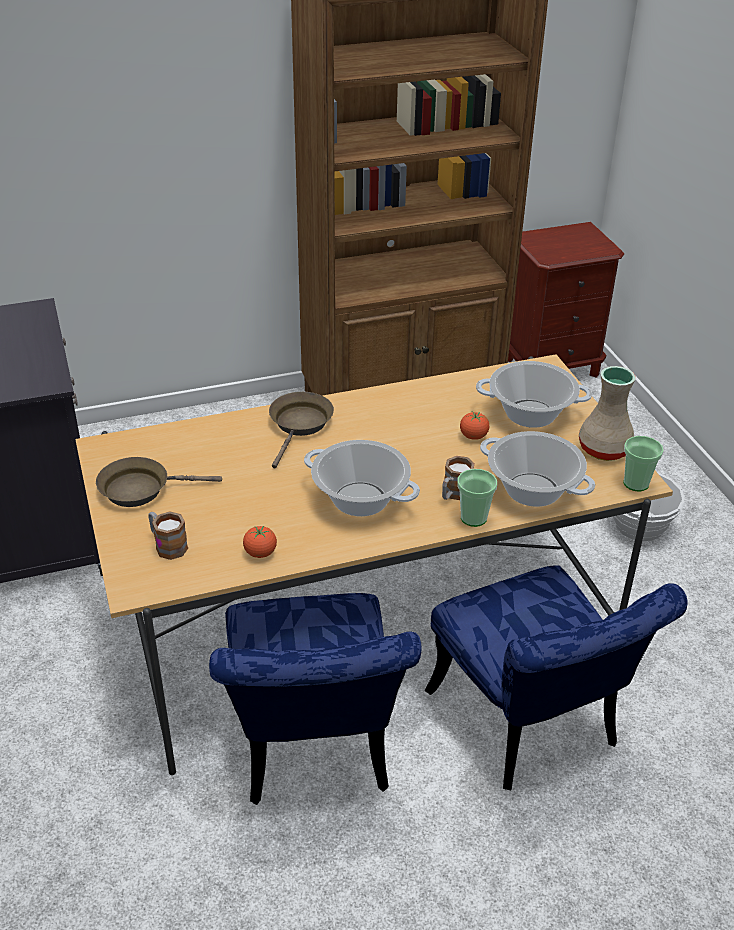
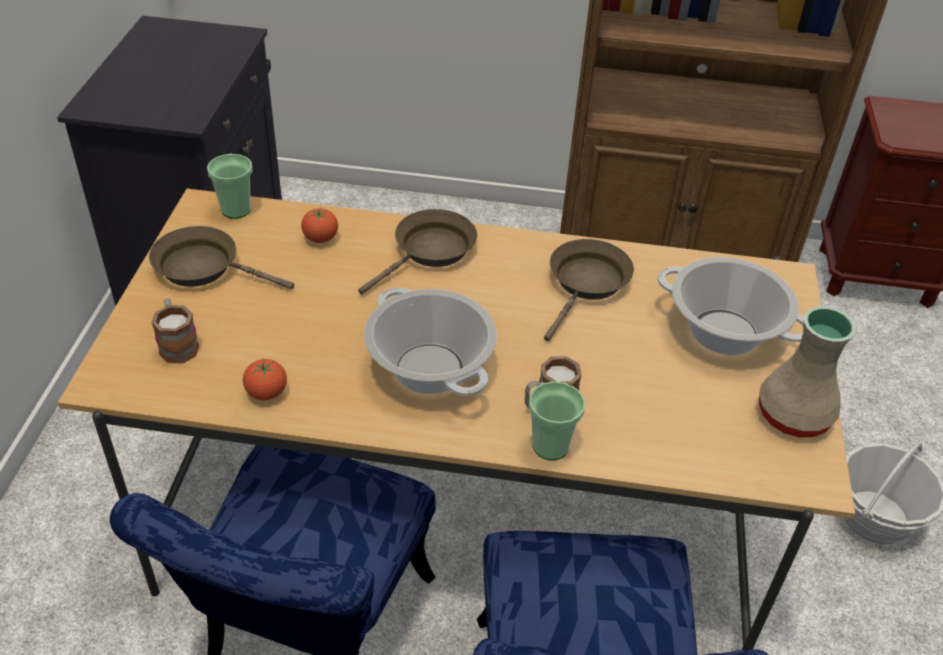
camera: 25 degrees right, 5 degrees up
(423, 412) = (586, 284): none -> brown frying pan
(473, 436) = (628, 337): tomato -> tomato (320, 238)
(533, 490) = (655, 437): cooking pot -> none
(636, 483) = (807, 481): cup -> cup (236, 210)

